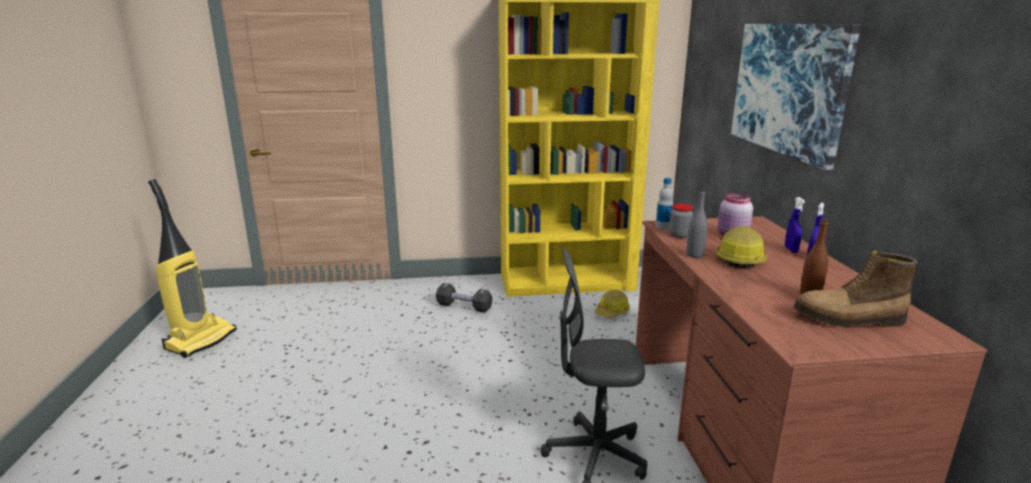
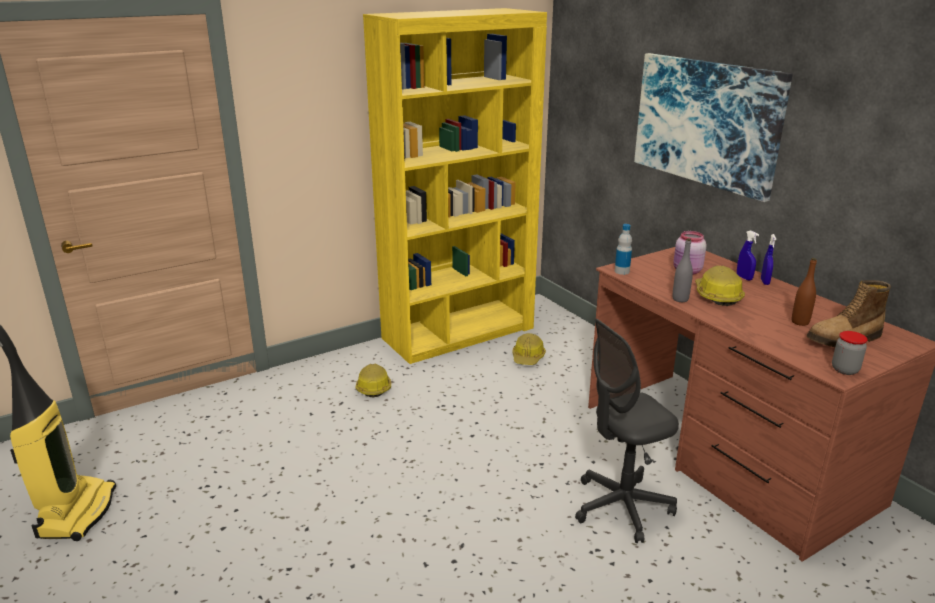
camera: 25 degrees left, 5 degrees up
(464, 306) = (373, 387): black dumbbell -> hard hat
(679, 235) = (645, 279): jar -> jar (845, 370)

